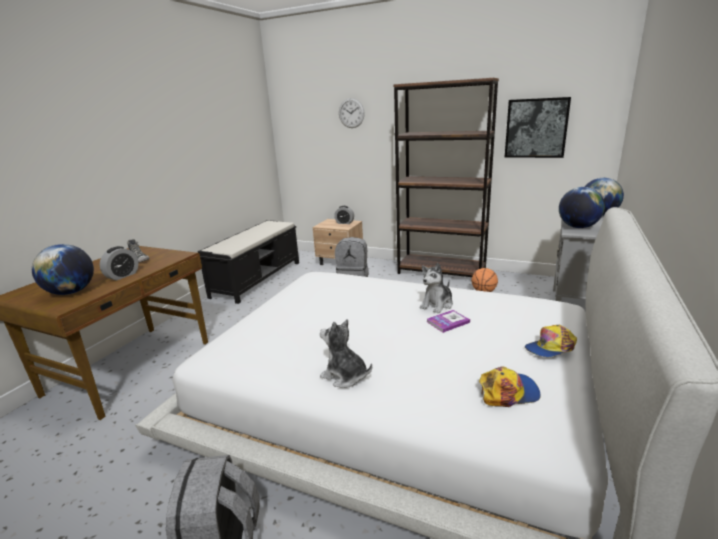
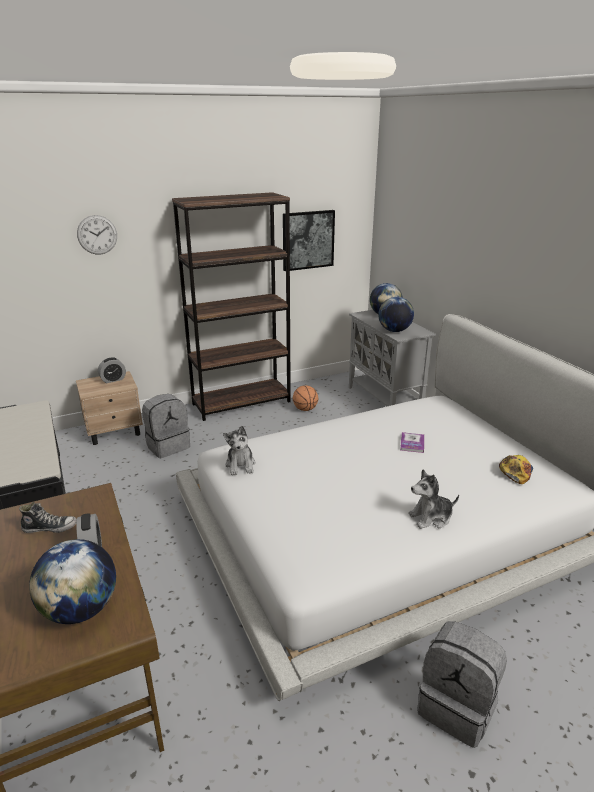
camera: 50 degrees left, 5 degrees up
(437, 304) = (381, 433): plush toy -> plush toy (240, 465)
(550, 348) = (486, 432): cap -> none

